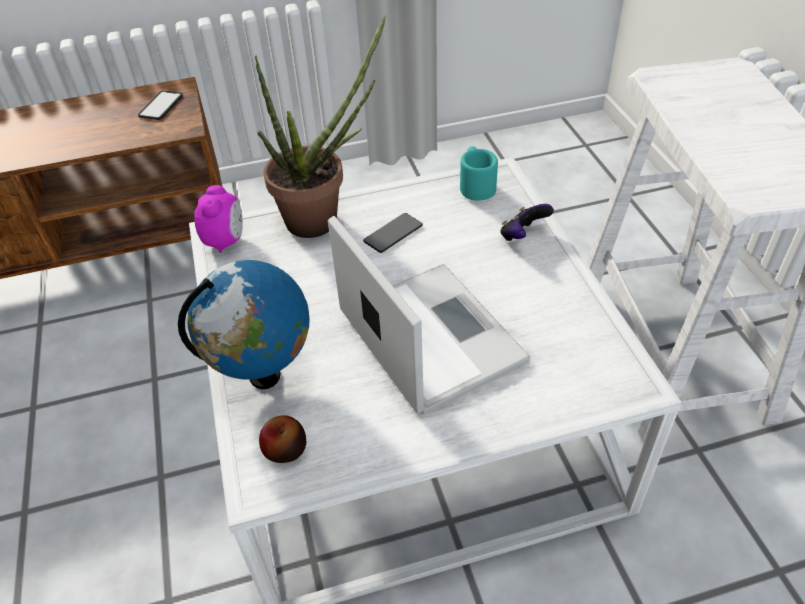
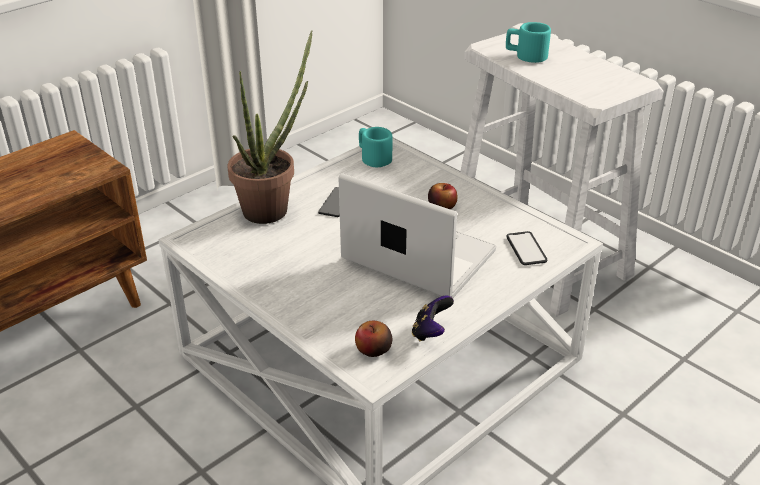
camera: 30 degrees left, 10 degrees down
(161, 106) = (64, 157): phone -> phone (526, 249)
(225, 241) = (204, 242): alarm clock -> none
(264, 375) = (317, 314): globe -> none
(508, 276) = (442, 206): none -> apple
(522, 236) = (432, 180): game controller -> game controller (431, 332)
(702, 101) = (526, 56): none -> turquoise mug

